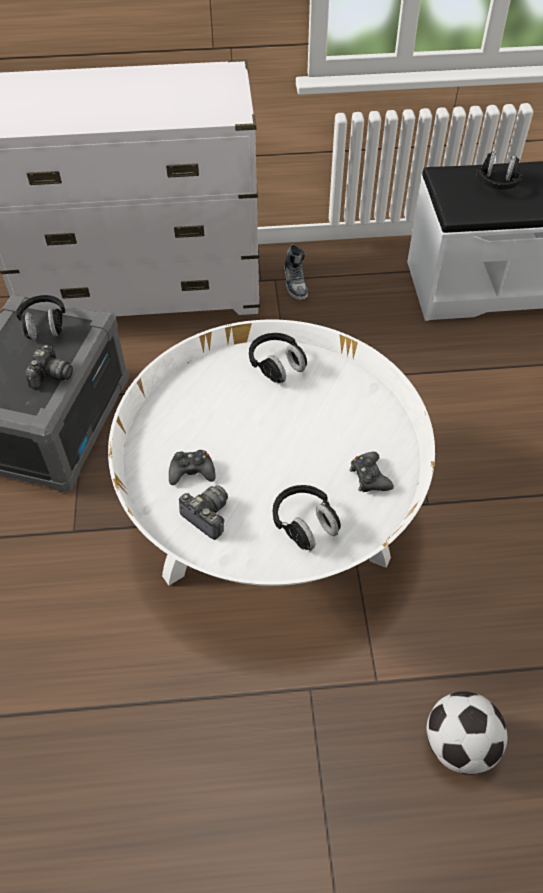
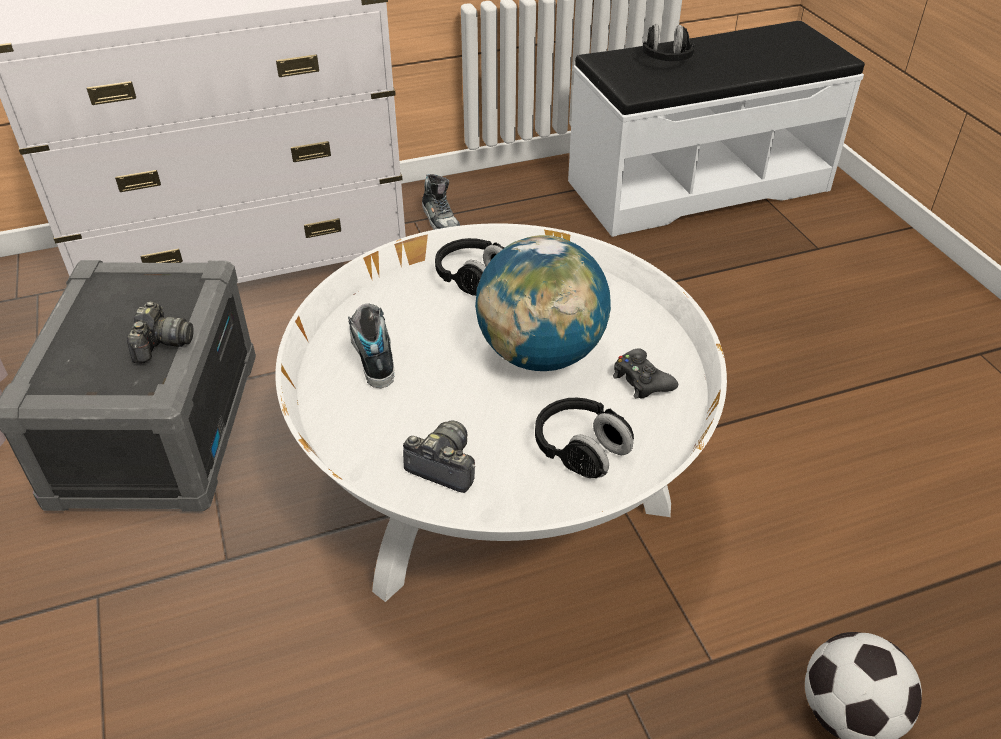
camera: 15 degrees left, 10 degrees down
(44, 326) = (136, 289): black headphones -> none
(186, 415) = (372, 353): none -> shoe
(192, 471) = (404, 417): black game controller -> none
(304, 440) = (540, 355): none -> globe

